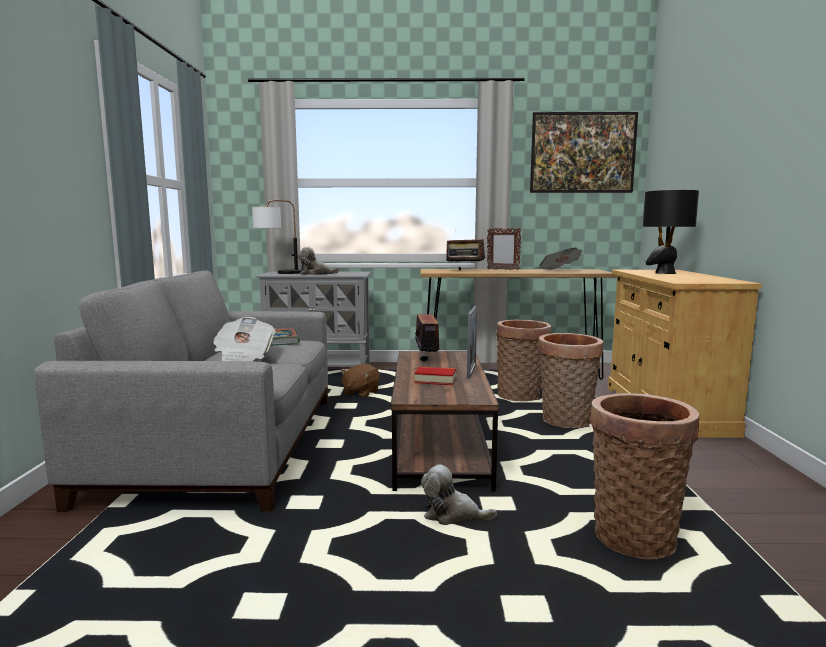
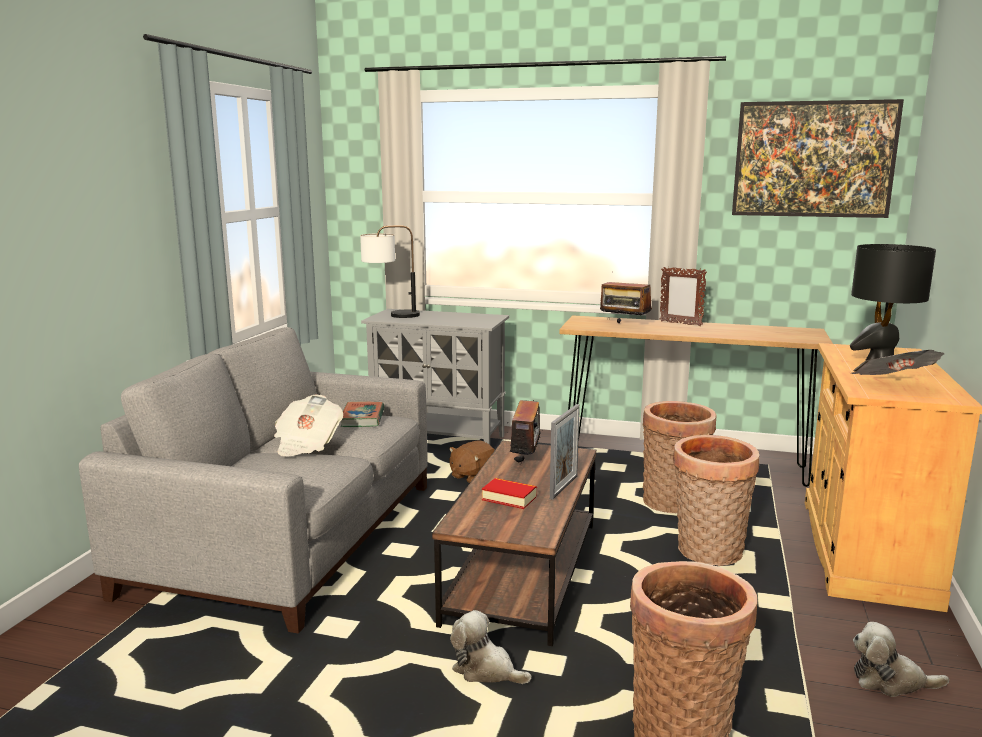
camera: 15 degrees right, 5 degrees up
(315, 274) = (434, 319): plush toy -> plush toy (890, 681)
(559, 271) = (754, 333): newspaper -> newspaper (892, 385)

